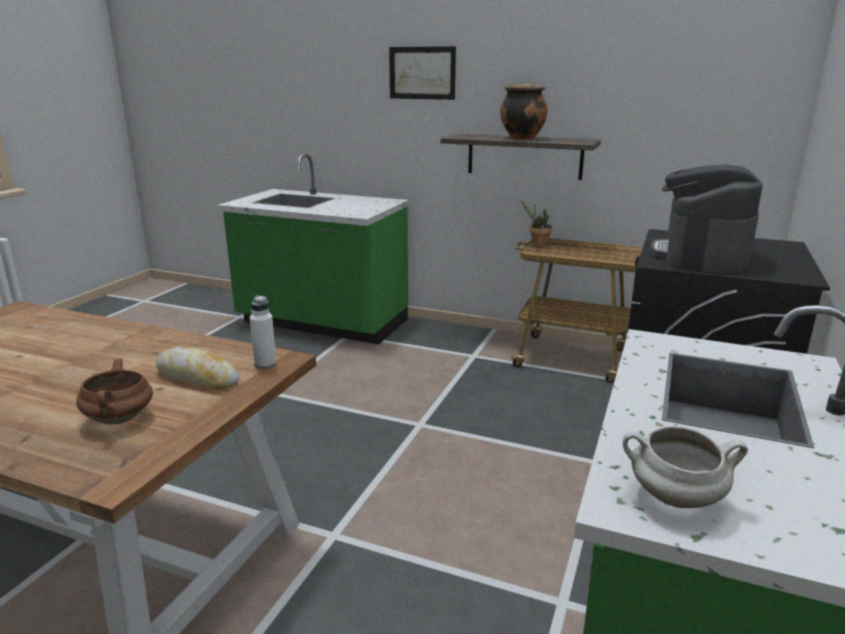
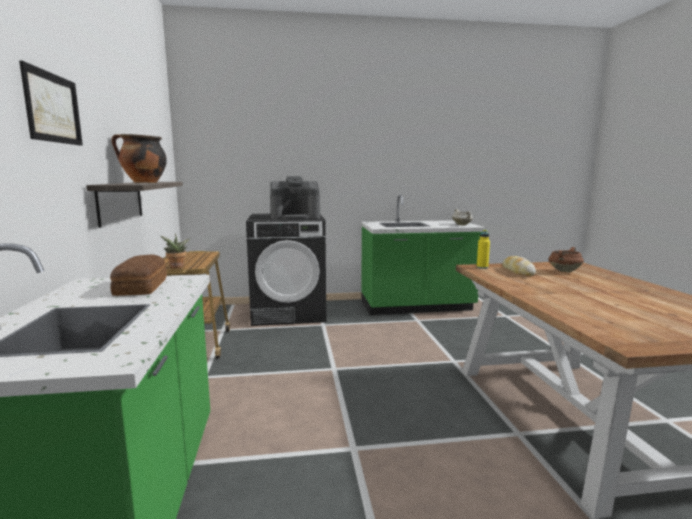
camera: 120 degrees left, 10 degrees down
(265, 364) = (482, 267): white bottle -> yellow bottle
(356, 207) = (143, 286): none -> bread

